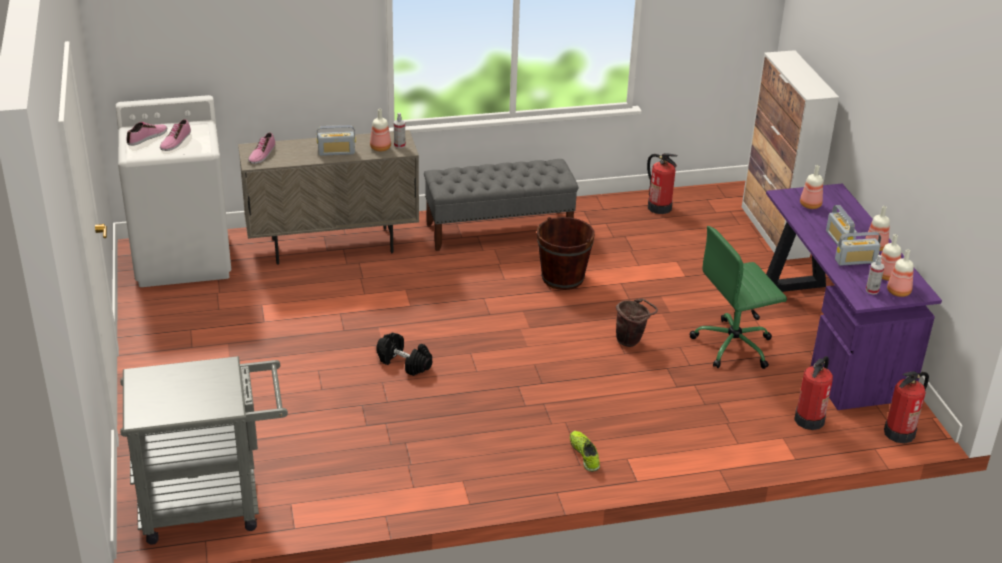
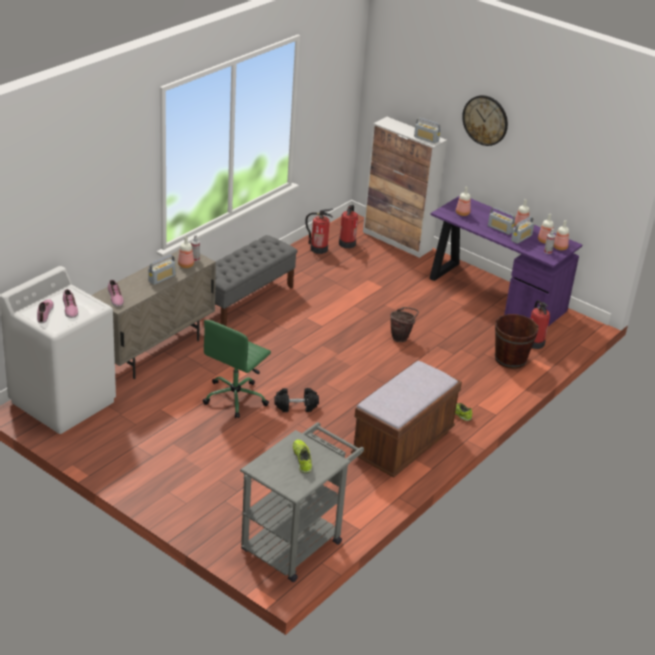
camera: 40 degrees left, 0 degrees up
(197, 389) = (302, 459): none -> shoe
(470, 460) = (403, 444): none -> brown bench
(562, 278) = (319, 315): brown bucket -> brown bucket (510, 359)
(734, 346) = (454, 318): green office chair -> green office chair (236, 398)
(810, 88) = (426, 139): none -> radio
(878, 76) = (485, 120): none -> wall clock
(900, 433) = (580, 331): fire extinguisher -> fire extinguisher (347, 243)

